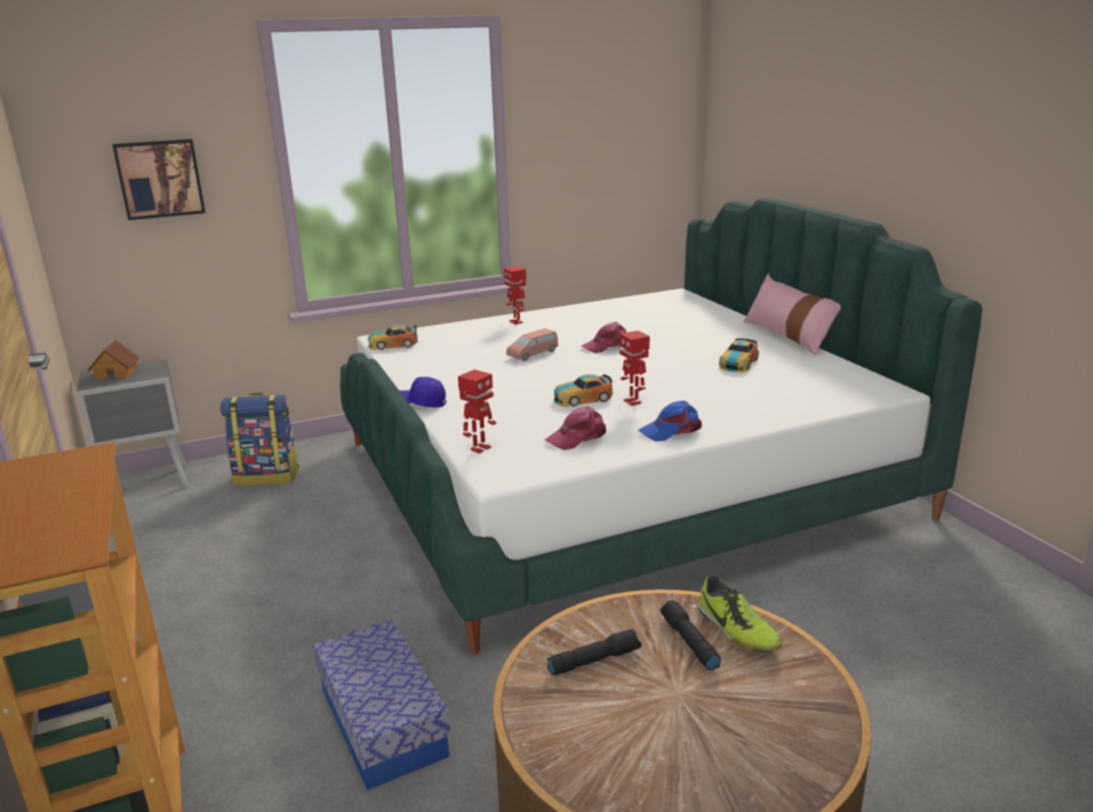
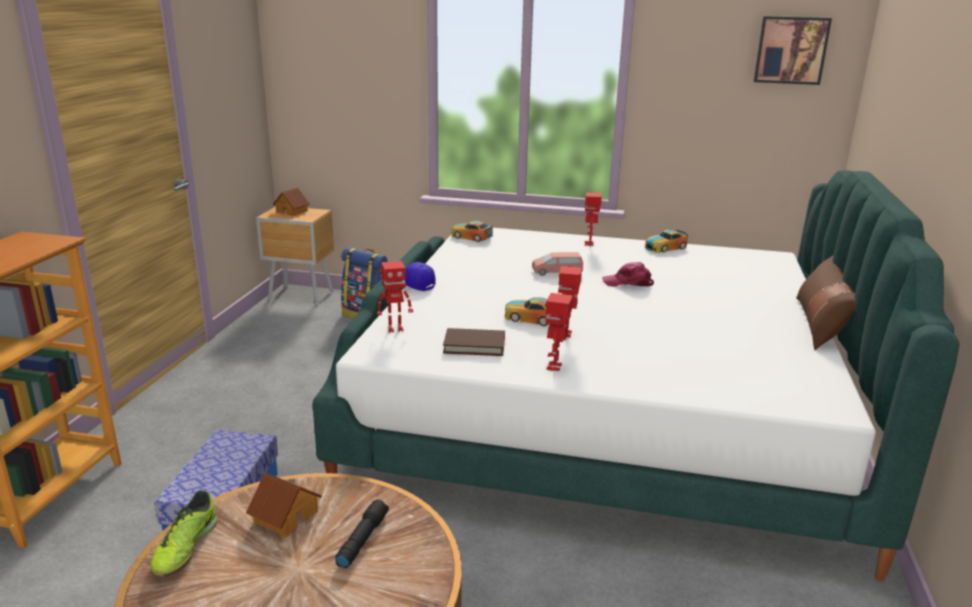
camera: 35 degrees right, 0 degrees up
(151, 483) = (302, 297): grey nightstand -> brown nightstand
(160, 178) = (345, 75): picture -> picture (791, 50)
(577, 437) = (474, 345): pink cap -> brown book
(594, 660) = (285, 516): black flashlight -> toy house
(672, 430) = (555, 367): blue cap -> toy robot
(736, 631) = (408, 551): shoe -> shoe (185, 548)
(738, 363) = (720, 332): toy car -> toy car (665, 247)
(788, 336) = (820, 324): pink pillow -> brown pillow

